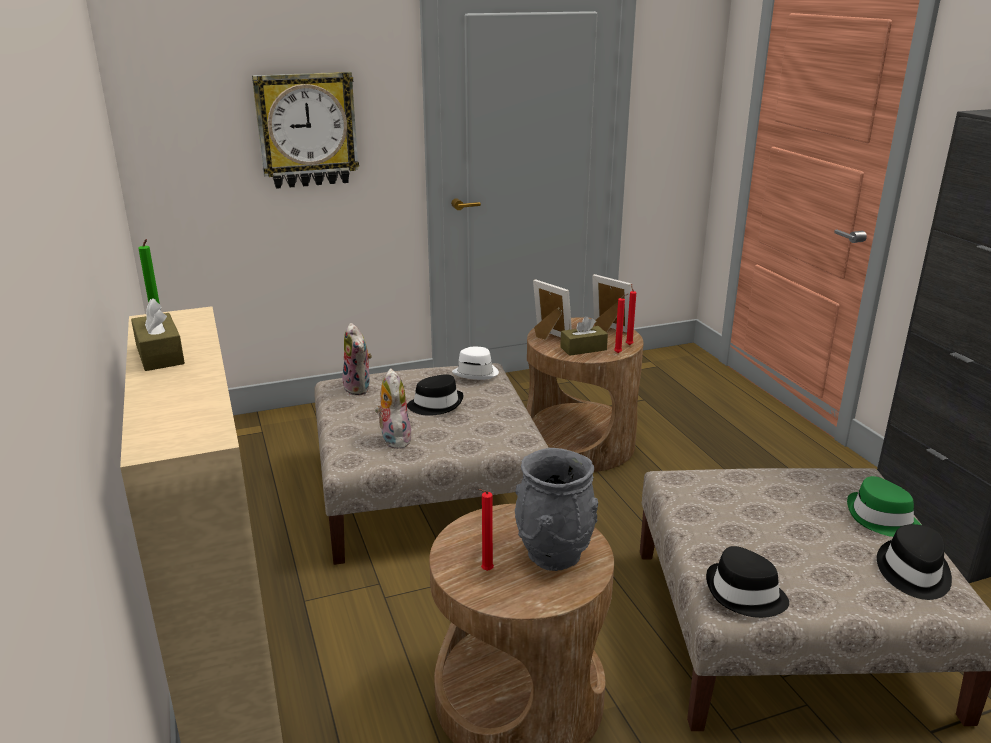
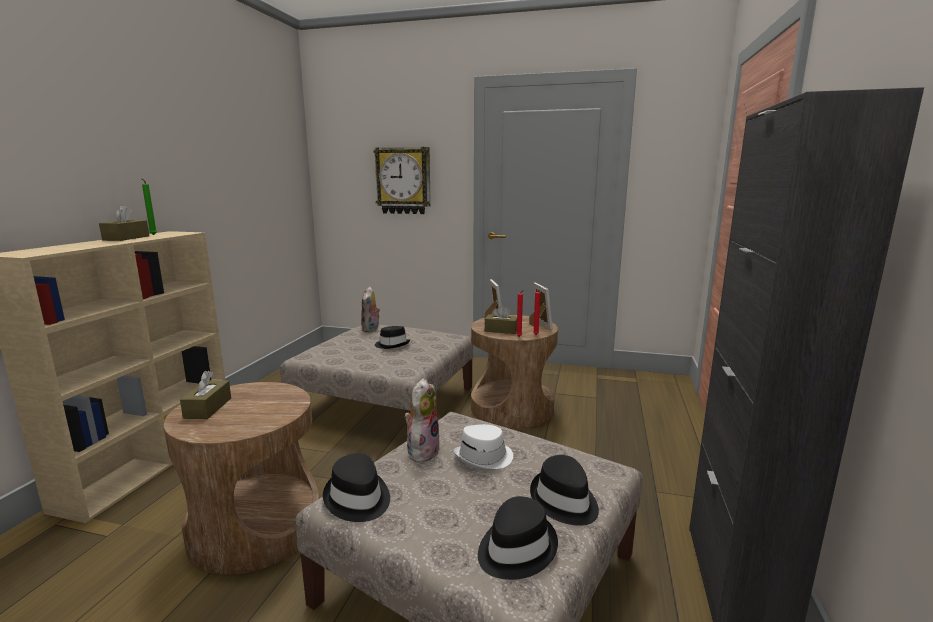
camera: 35 degrees right, 10 degrees down
(393, 439) = (341, 353): plush toy -> plush toy (422, 450)
(476, 373) = (442, 336): white hat -> white hat (484, 457)
(485, 571) = (208, 408): red candle -> brown tissue box
(555, 554) = (255, 414): grey vase -> none
(881, 519) = (564, 501): green hat -> black hat

